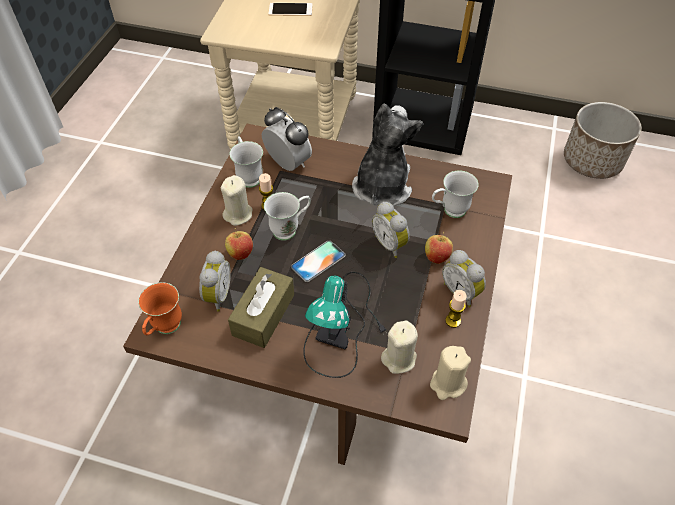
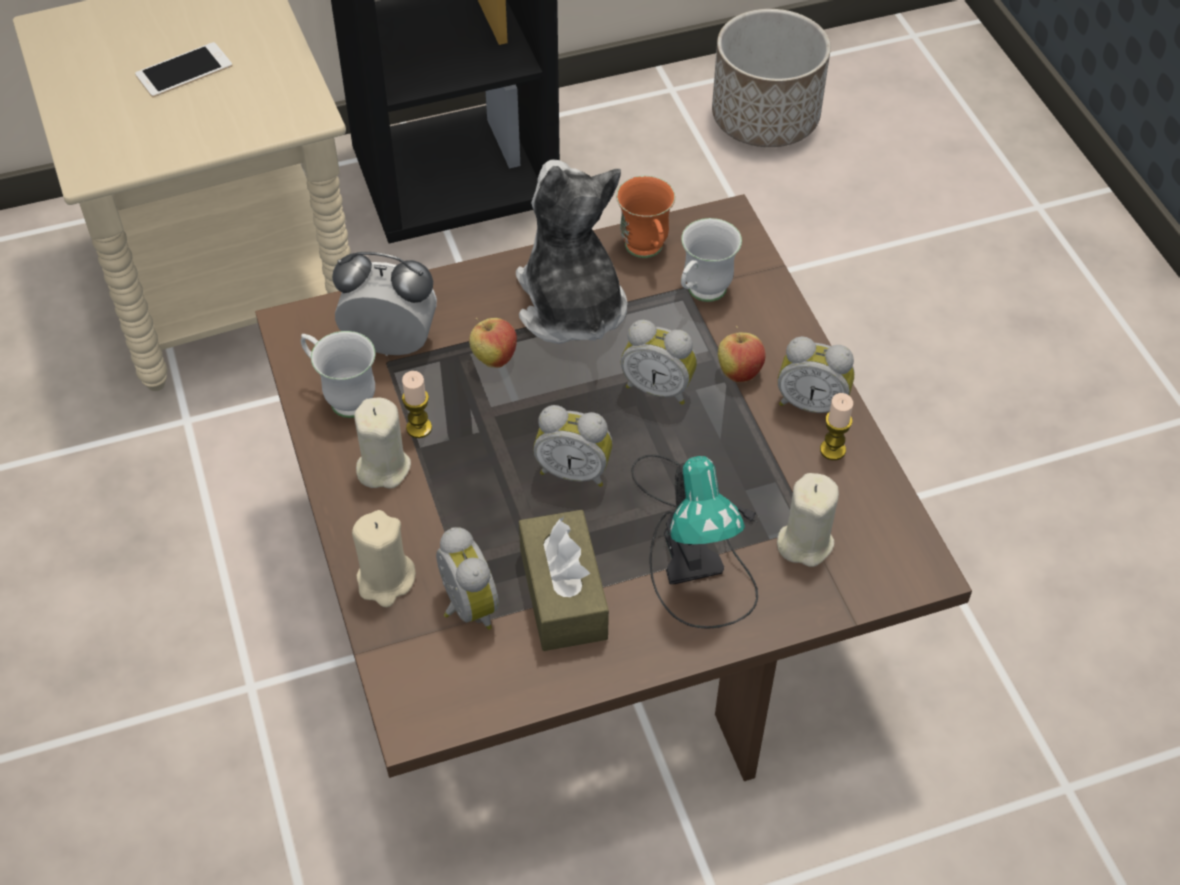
camera: 35 degrees left, 0 degrees up
(164, 329) = (431, 704): orange mug -> orange mug (647, 252)
(240, 254) = (444, 525): apple -> apple (494, 358)
(290, 229) = (488, 446): white mug -> none
(318, 261) = (574, 470): phone -> alarm clock
(447, 384) = (893, 538): beige candle -> beige candle (385, 580)

